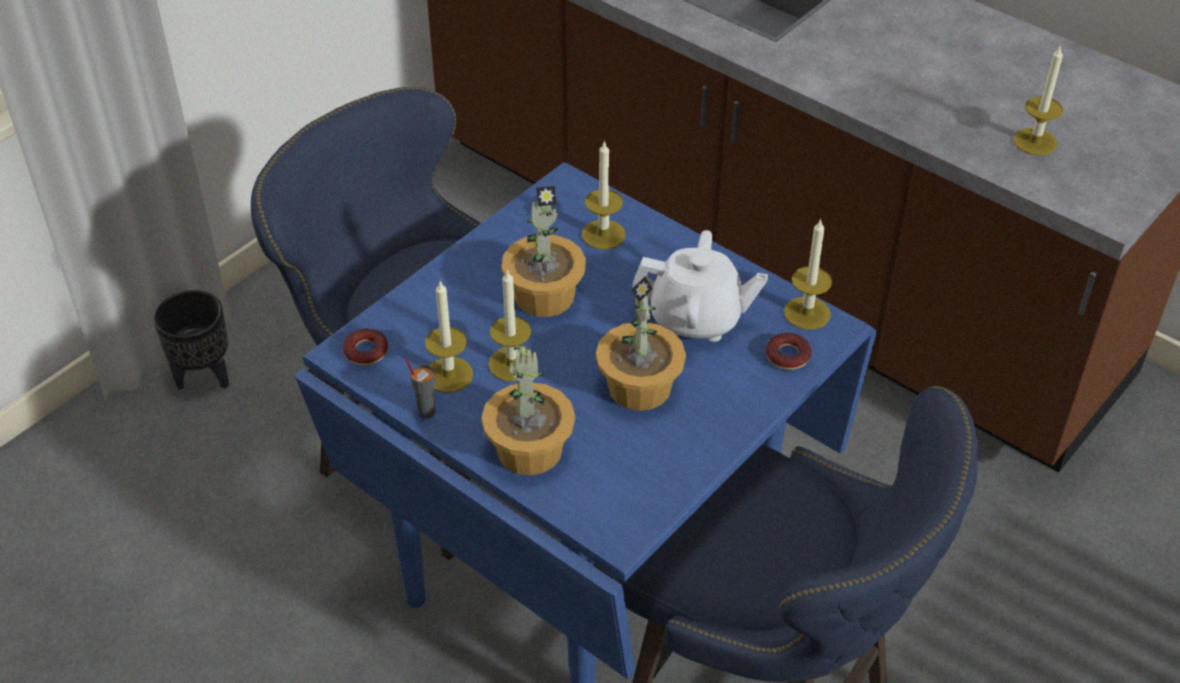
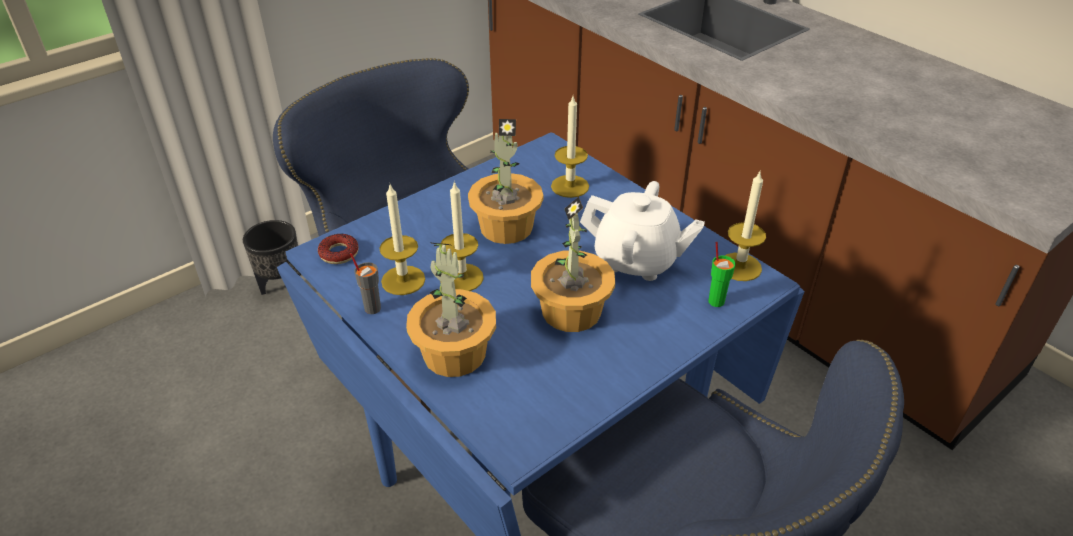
camera: 10 degrees right, 5 degrees down
(788, 356) = (716, 301): donut -> green cup
(1035, 141) = (966, 148): candle -> none

